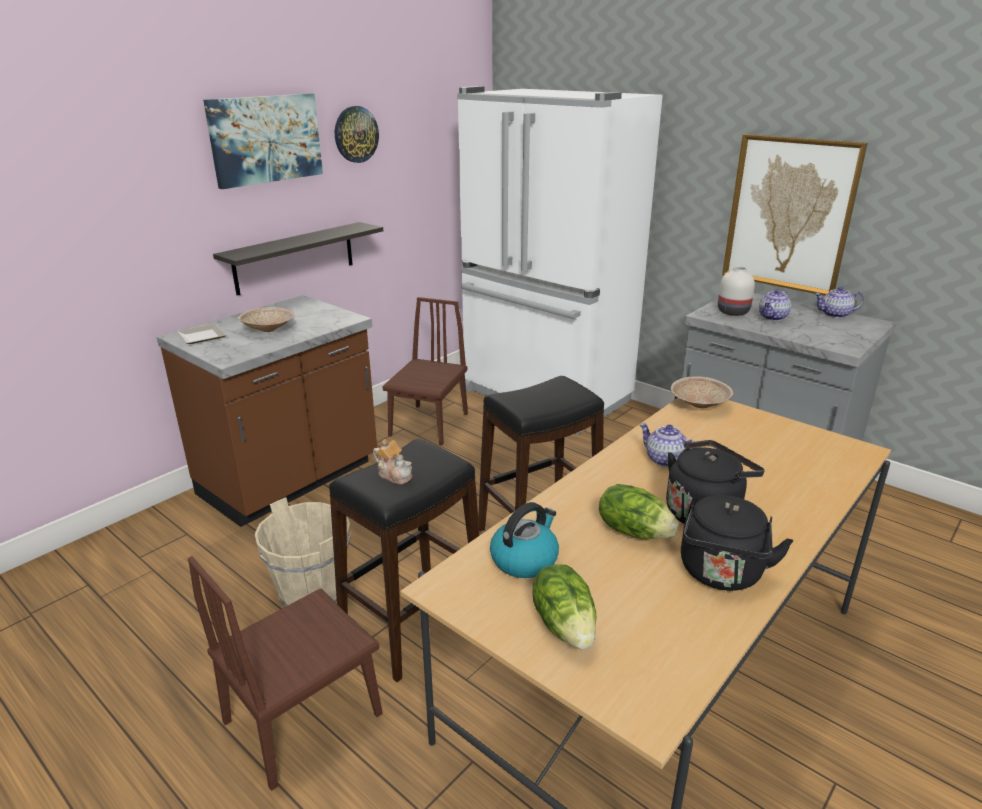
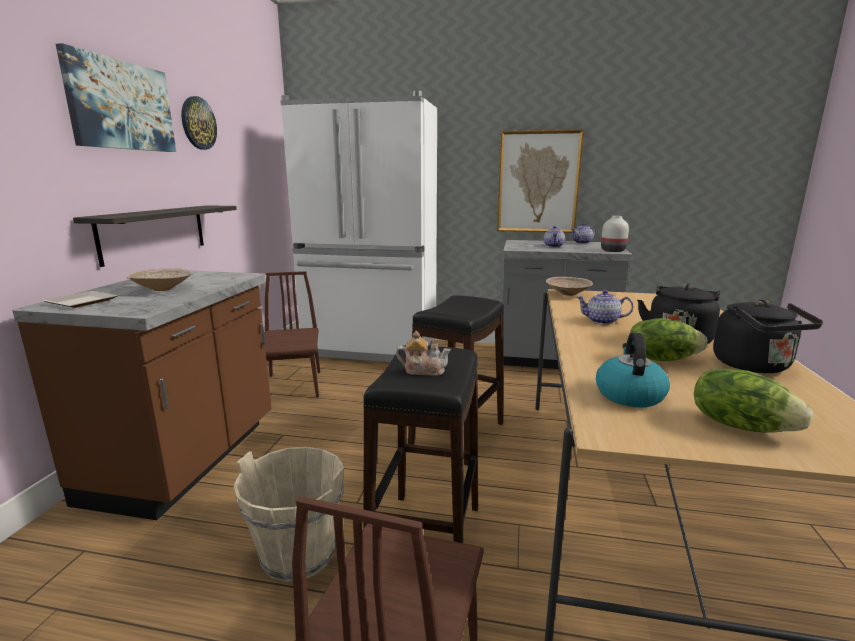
camera: 30 degrees left, 10 degrees down
(732, 312) = (526, 246): white vase -> white vase (612, 250)

